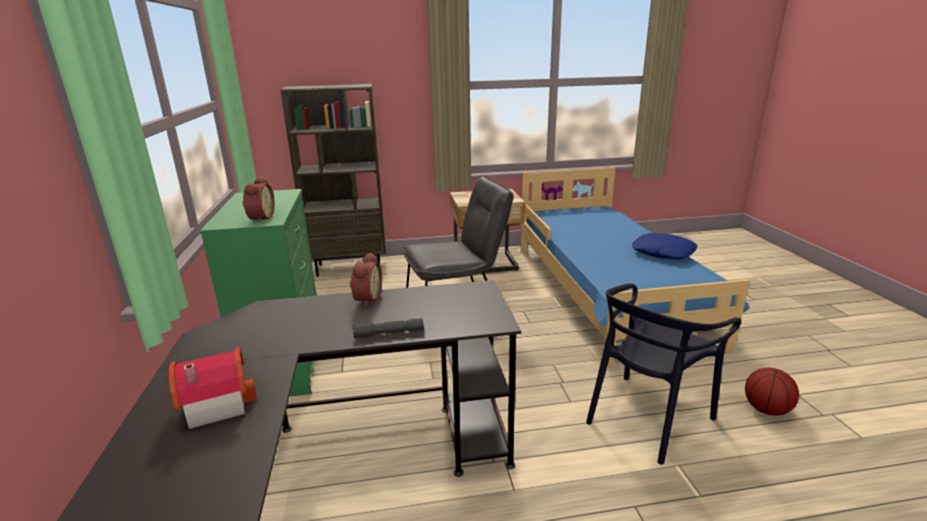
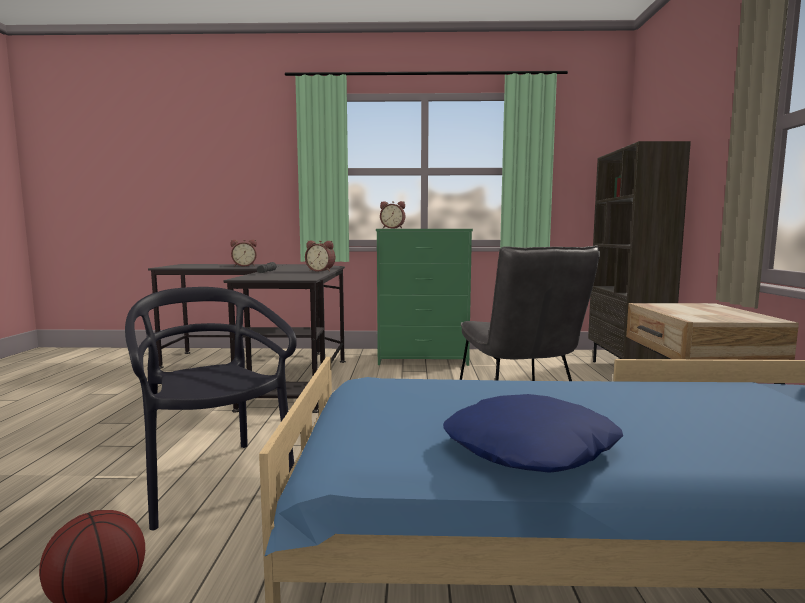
camera: 100 degrees right, 15 degrees down
(215, 404) = (244, 266): toy house -> alarm clock

